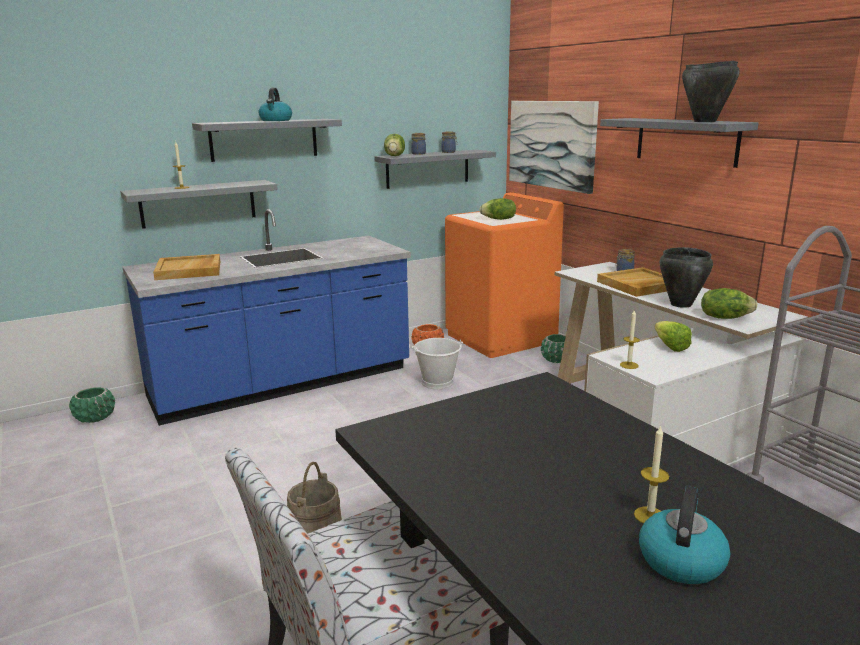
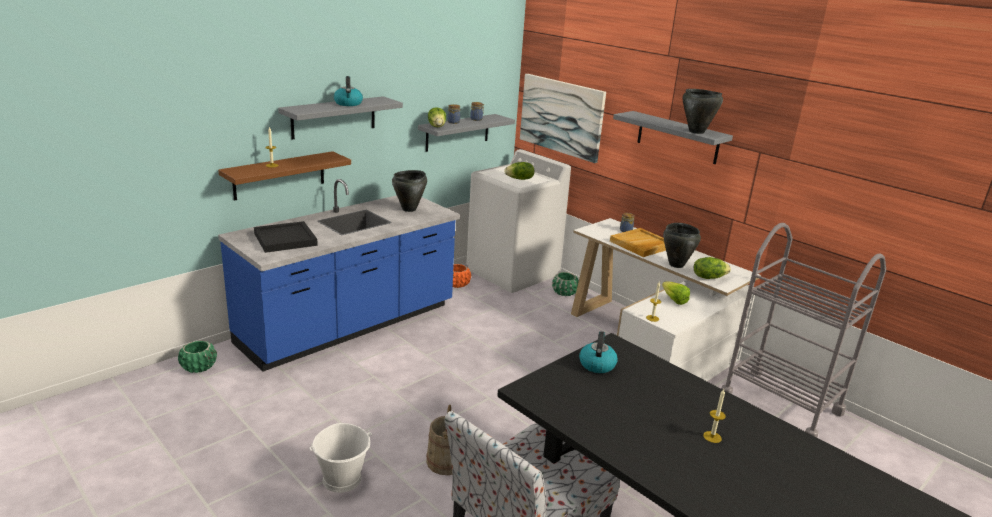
camera: 15 degrees left, 5 degrees up
(189, 270) = (286, 239): beige tray -> black tray
(198, 203) = (279, 175): grey shelf -> brown shelf
(354, 248) = (409, 209): none -> black cooking pot
(438, 382) = (479, 318): white bucket -> white bucket (342, 479)
(500, 338) = (513, 272): orange washing machine -> white washing machine
(680, 560) = (736, 462): kettle -> kettle (597, 364)

